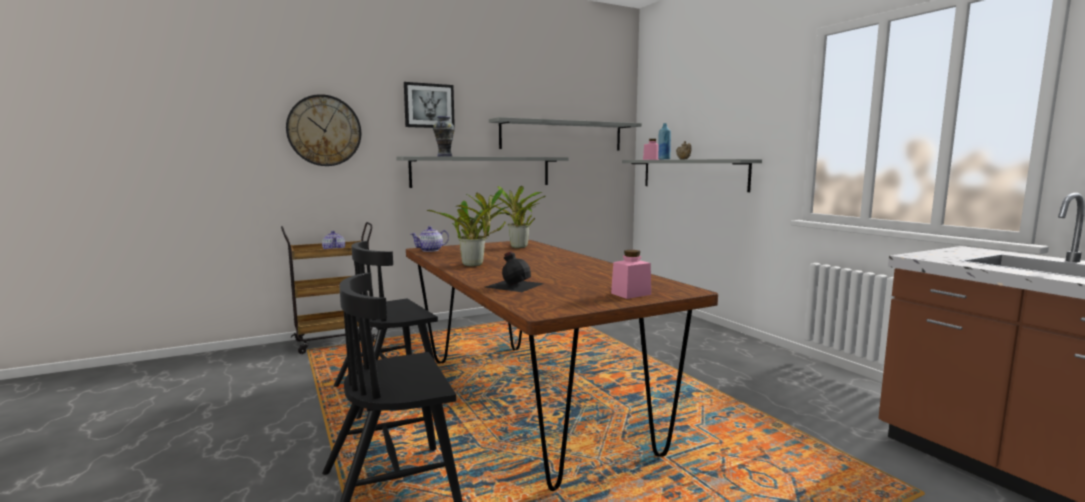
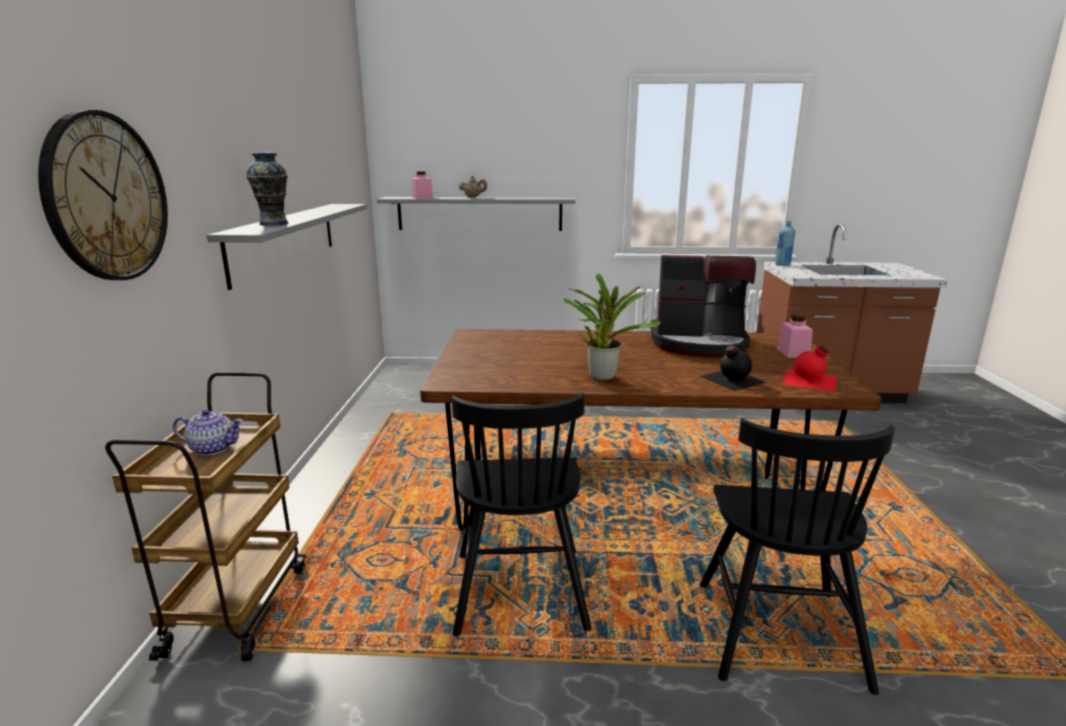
camera: 60 degrees left, 10 degrees up
(429, 106) = (225, 130): picture -> none
(430, 250) = (464, 380): teapot -> none
(518, 247) = (510, 342): potted plant -> none
(548, 301) = (810, 380): none -> red bottle
(562, 136) = (331, 171): grey shelf -> none
(602, 273) = (699, 343): none -> coffee machine
(664, 159) = (449, 198): blue bottle -> blue bottle (782, 264)

